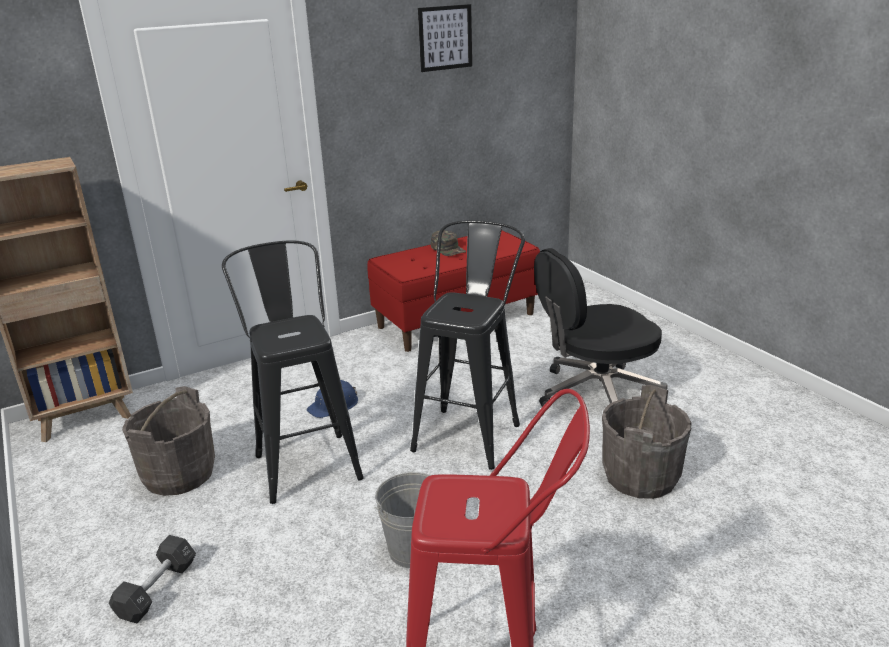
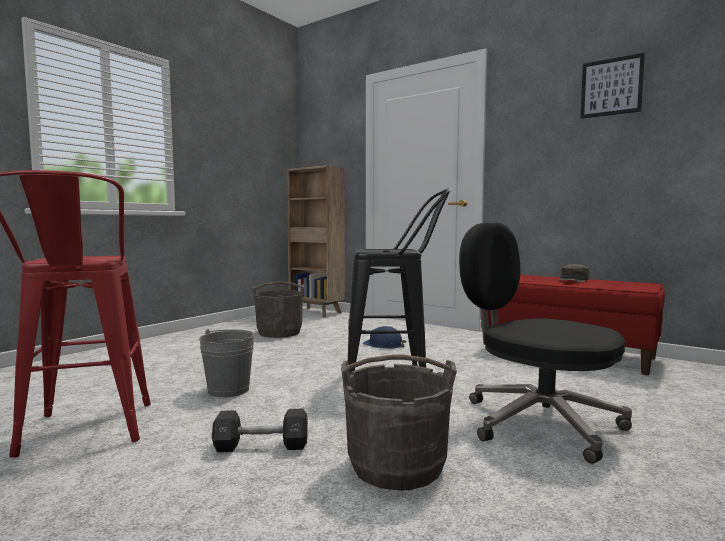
camera: 65 degrees right, 20 degrees down
(157, 590) = (180, 347): black dumbbell -> black dumbbell (261, 446)
(306, 460) = (313, 350): black stool -> none

